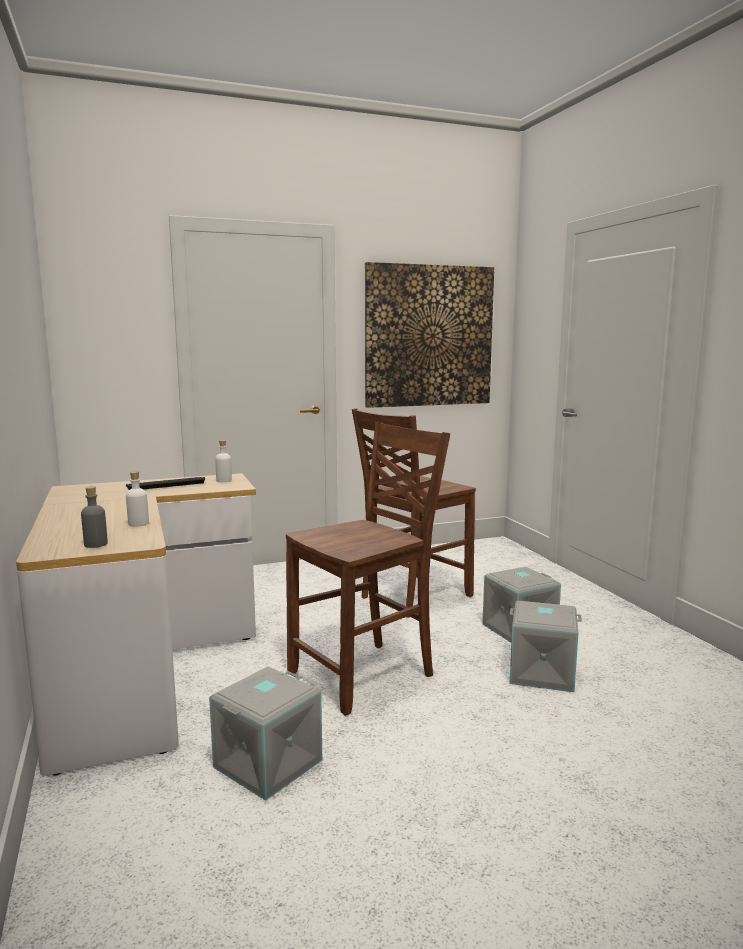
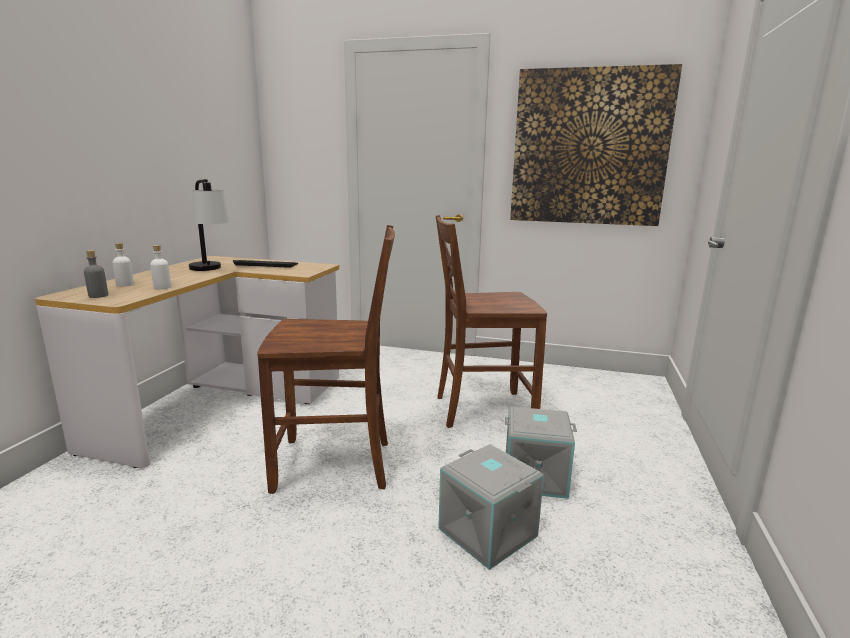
camera: 35 degrees right, 5 degrees up
(123, 499) = (211, 270): none -> table lamp
(224, 480) = (308, 268): white bottle -> white bottle (125, 284)
(268, 764) = (166, 507): grey storage box -> none

